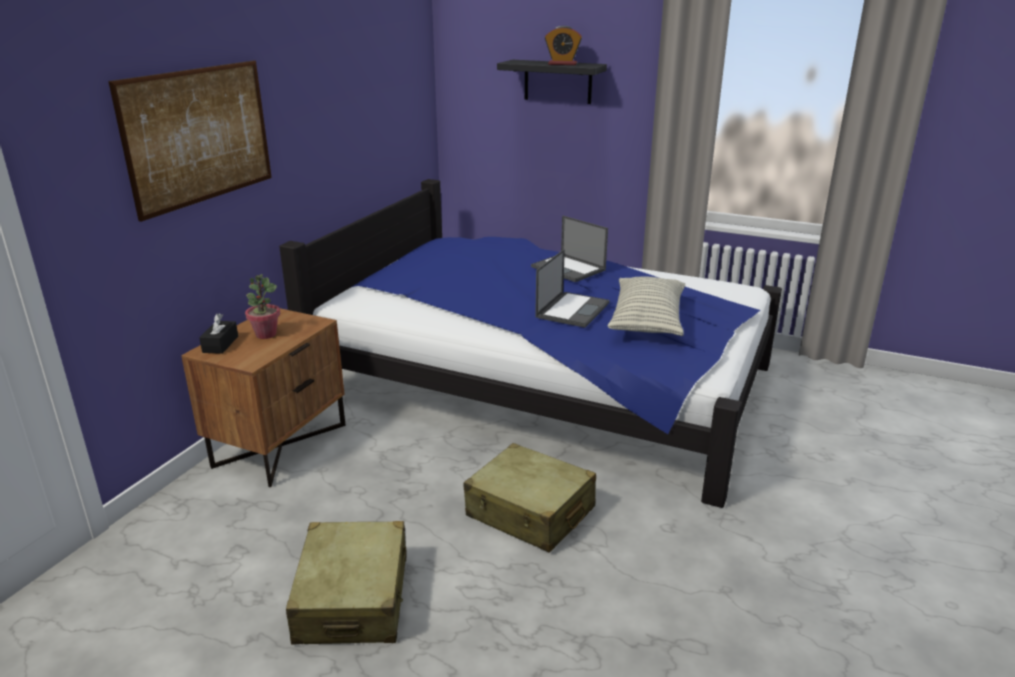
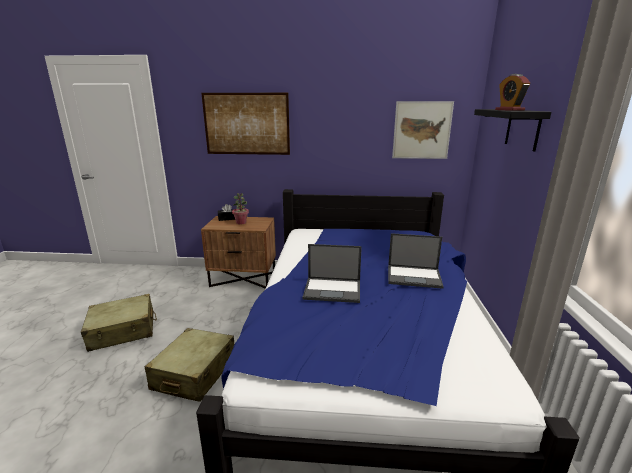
camera: 70 degrees right, 5 degrees down
(397, 96) = (422, 130): none -> picture
(569, 268) = (414, 276): laptop -> laptop turned 105 degrees counterclockwise
(647, 321) = (339, 327): pillow -> none

